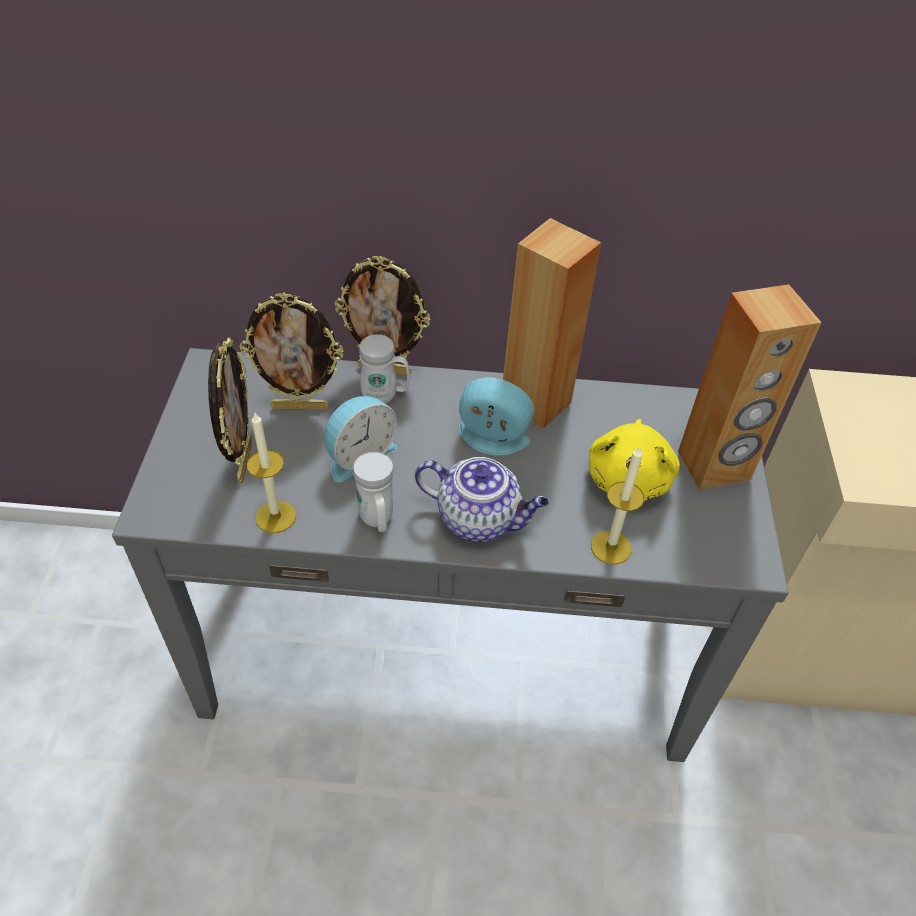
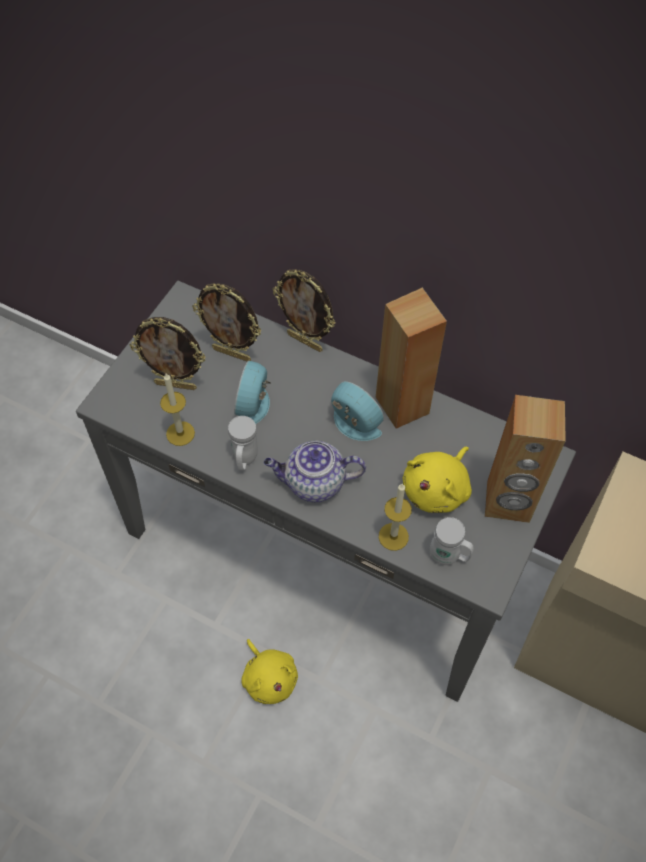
camera: 25 degrees right, 10 degrees up
(243, 462) = (176, 385): picture frame -> picture frame turned 75 degrees clockwise
(359, 455) = (255, 406): alarm clock -> alarm clock turned 120 degrees clockwise
(385, 396) = (295, 364): white mug -> white mug (448, 557)
(455, 826) = (269, 677): none -> yellow plush toy
(479, 519) = (313, 483): teapot -> teapot turned 135 degrees clockwise

